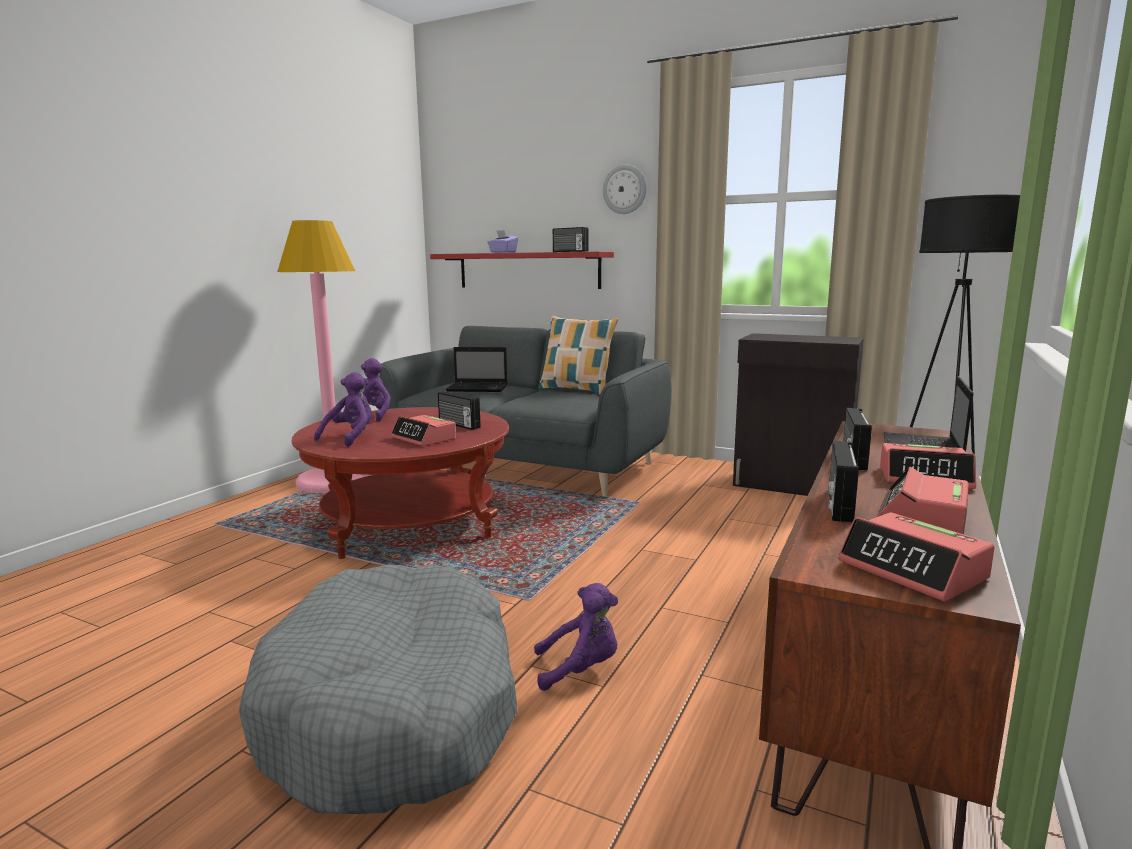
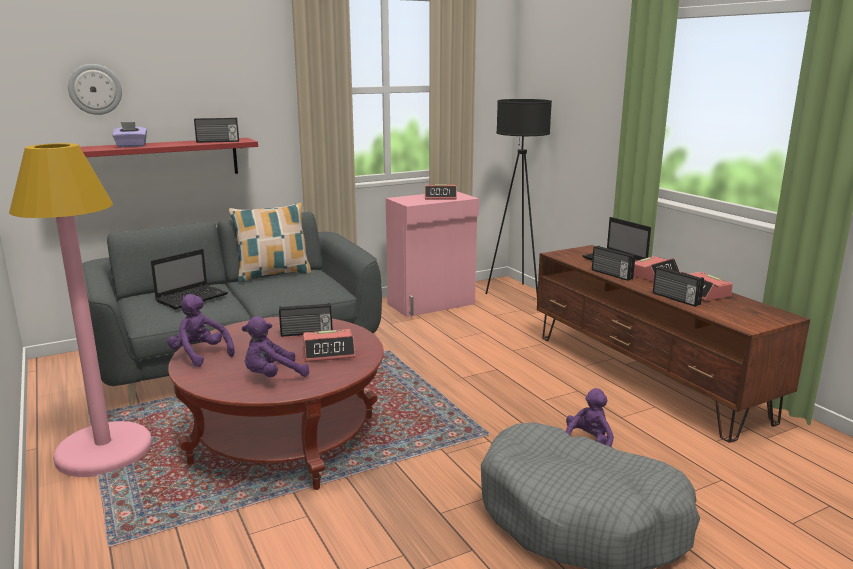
camera: 55 degrees left, 5 degrees up
(351, 437) = (272, 376): purple plush toy -> purple plush toy turned 90 degrees counterclockwise
(625, 189) = (254, 79): wall clock -> wall clock (95, 89)
(791, 485) = (432, 304): black cabinet -> pink cabinet
(913, 570) = (758, 314): alarm clock -> alarm clock (440, 197)

